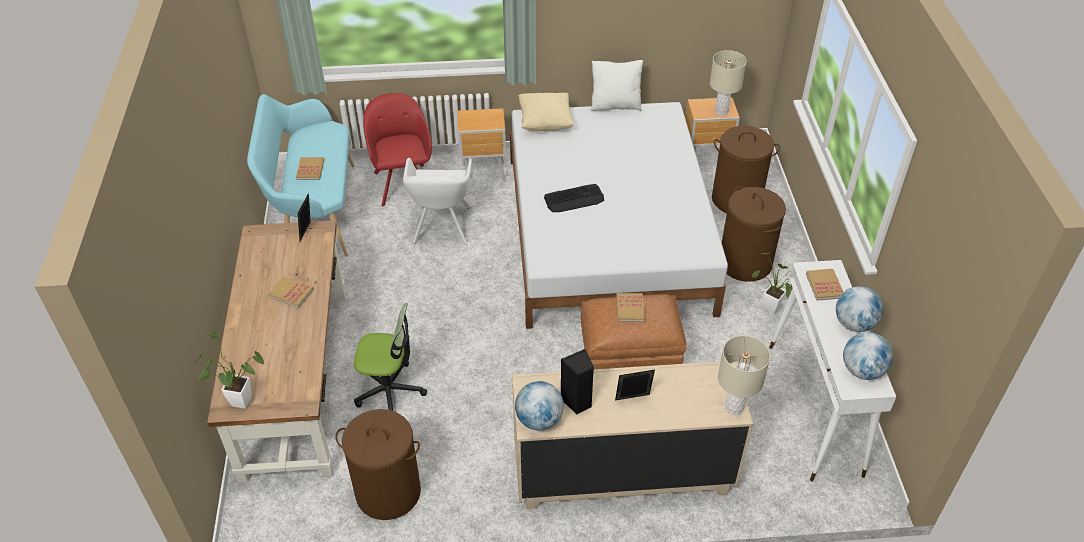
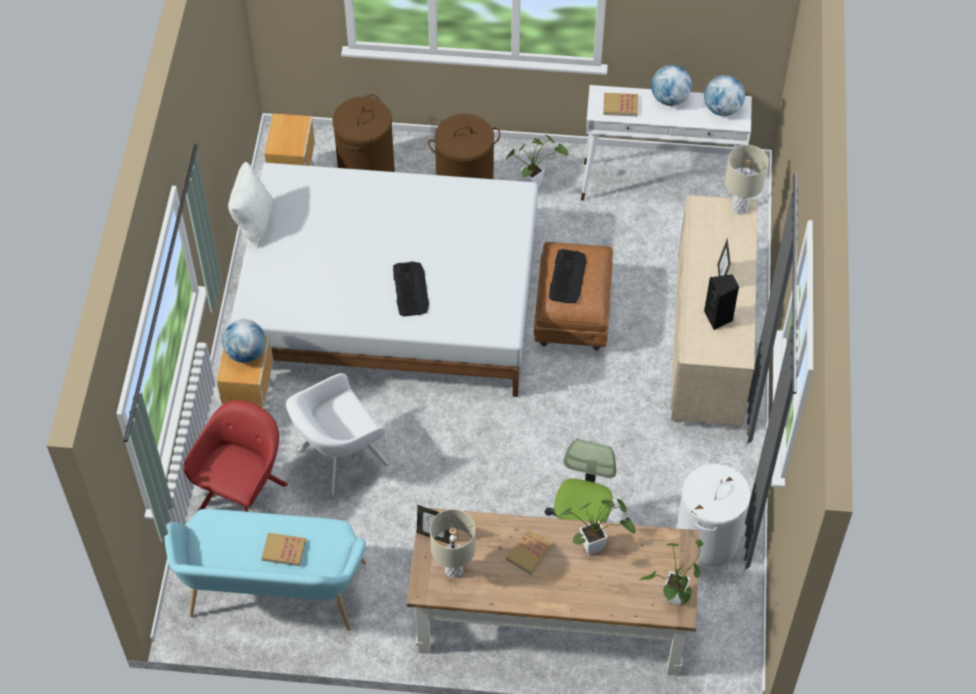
camera: 80 degrees left, 10 degrees up
(299, 338) = (596, 545): none -> potted plant
(388, 492) = (707, 539): brown laundry basket -> white laundry basket
(402, 182) = (244, 494): red armchair -> red armchair turned 120 degrees clockwise
(442, 227) = (339, 459): white armchair -> white armchair turned 135 degrees clockwise
(539, 420) = (735, 349): globe -> globe (246, 353)
(545, 122) = (267, 295): beige pillow -> none
(630, 309) = (567, 276): book -> keyboard
(721, 112) = (297, 129): beige table lamp -> beige table lamp (454, 570)

